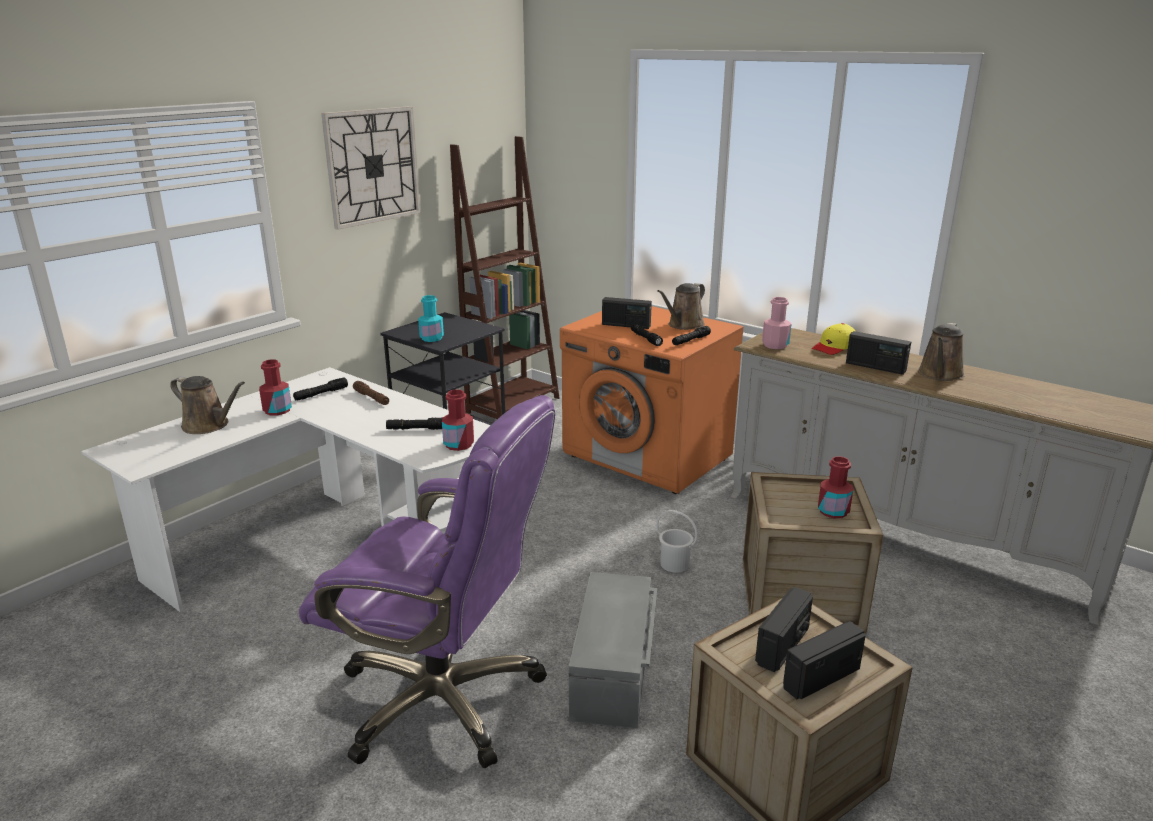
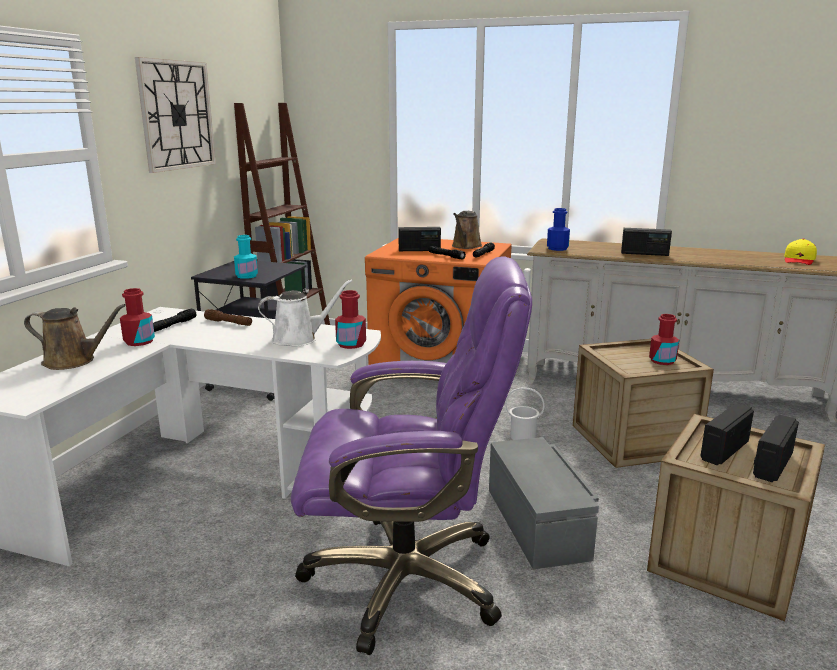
camera: 20 degrees left, 5 degrees down
(417, 429) = (299, 339): black flashlight -> white watering can
(775, 345) = (557, 248): pink bottle -> blue bottle
(783, 646) = (723, 450): radio -> radio turned 150 degrees counterclockwise
(834, 347) = (600, 246): yellow cap -> yellow cap (799, 260)
(940, 375) = (692, 254): brown watering can -> none

